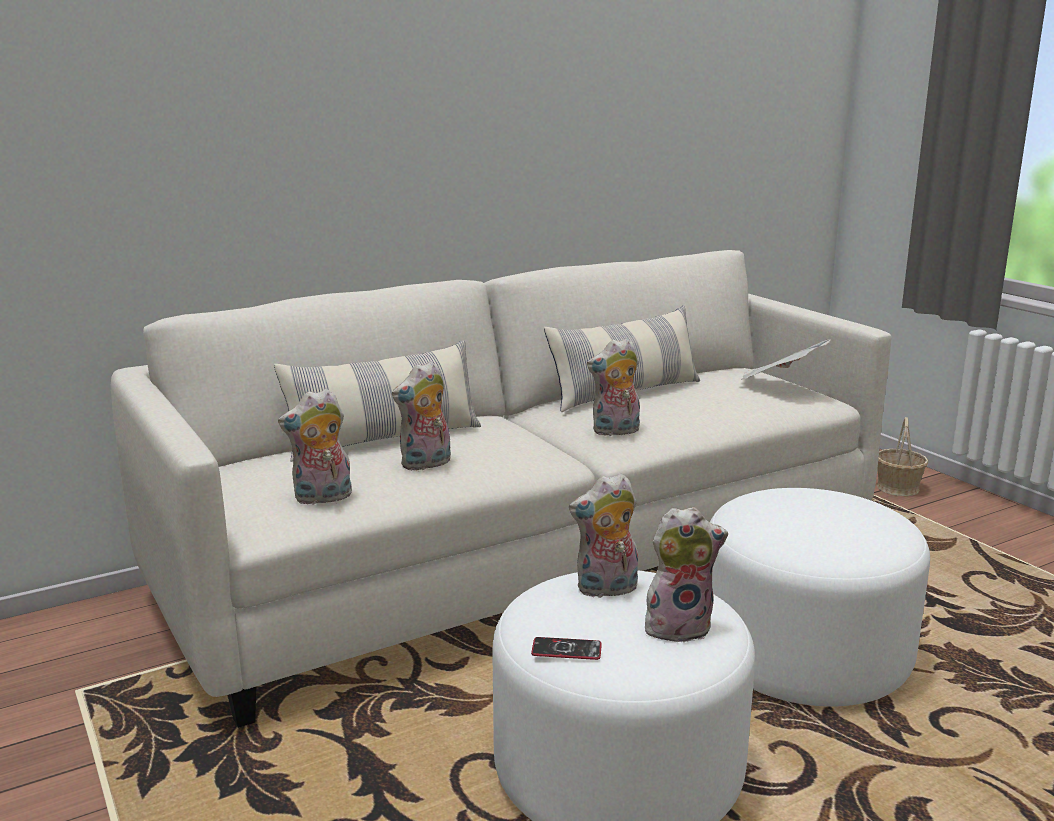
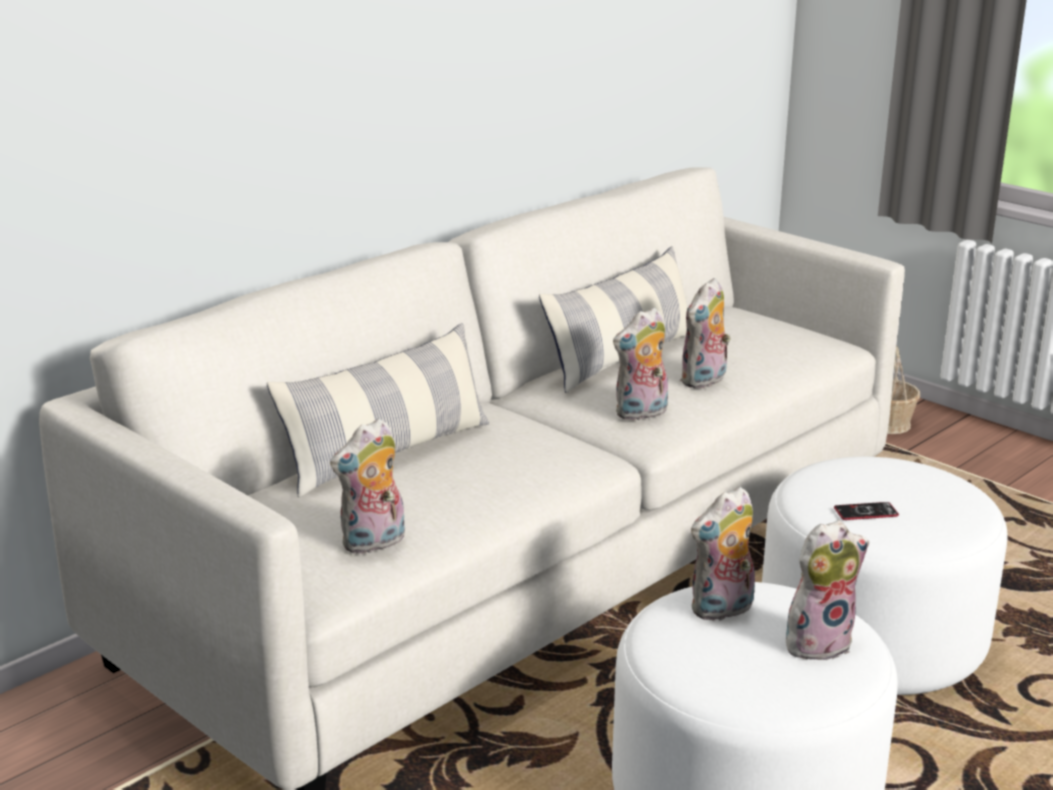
camera: 15 degrees left, 5 degrees up
(426, 464) = (463, 484): plush toy -> plush toy (704, 381)
(566, 650) = (723, 685): phone -> phone (866, 512)
(779, 384) = (784, 329): newspaper -> none

